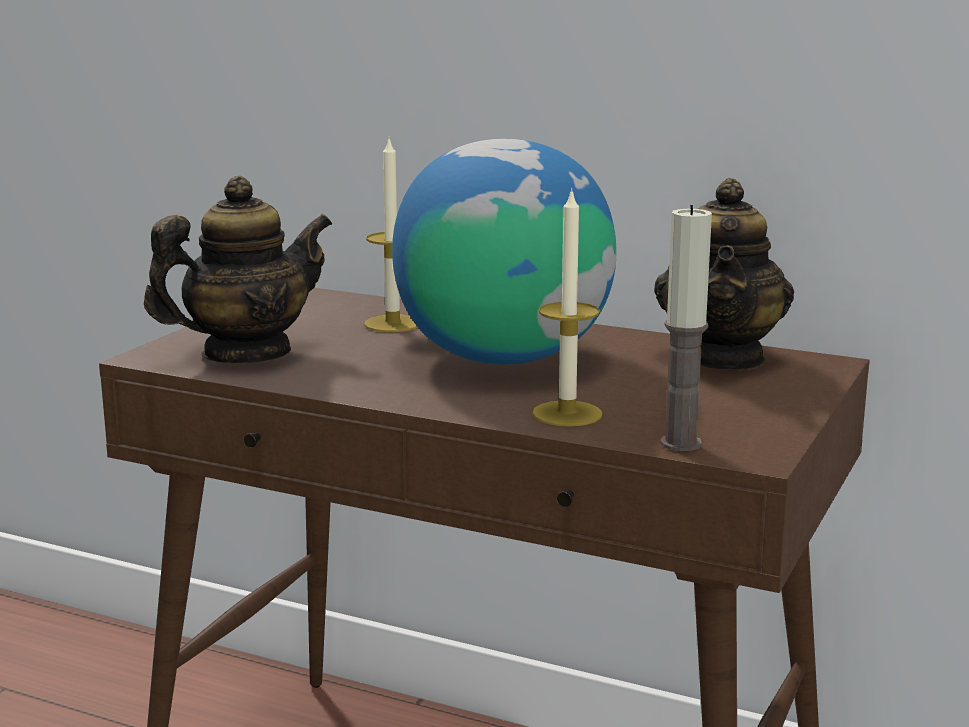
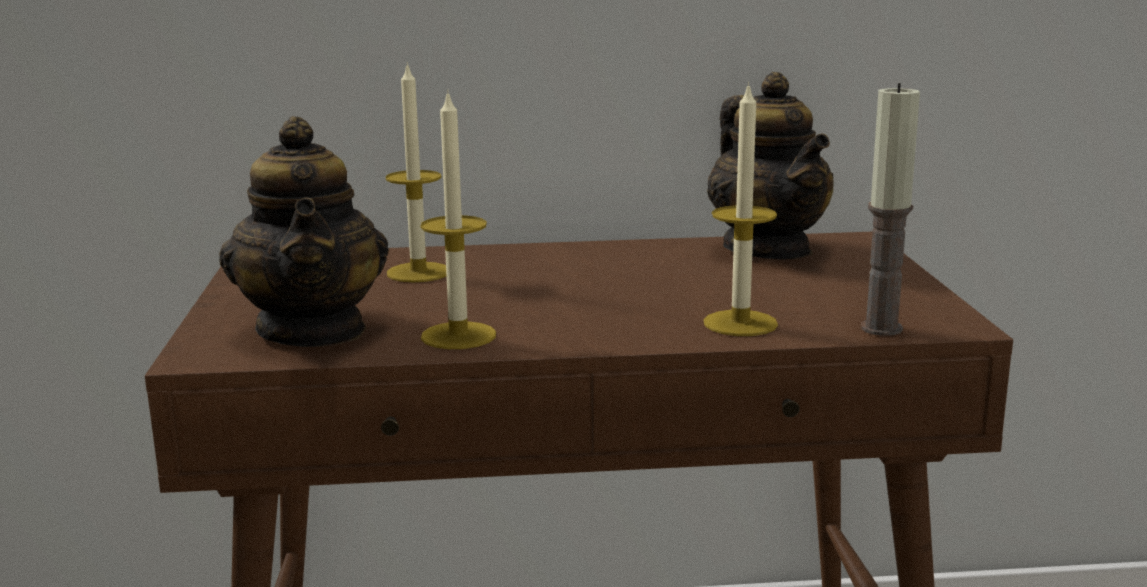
camera: 30 degrees left, 0 degrees up
(245, 354) = (313, 331): teapot -> teapot turned 135 degrees clockwise
(335, 378) = (458, 336): none -> candle
(502, 358) = (586, 284): globe -> none

